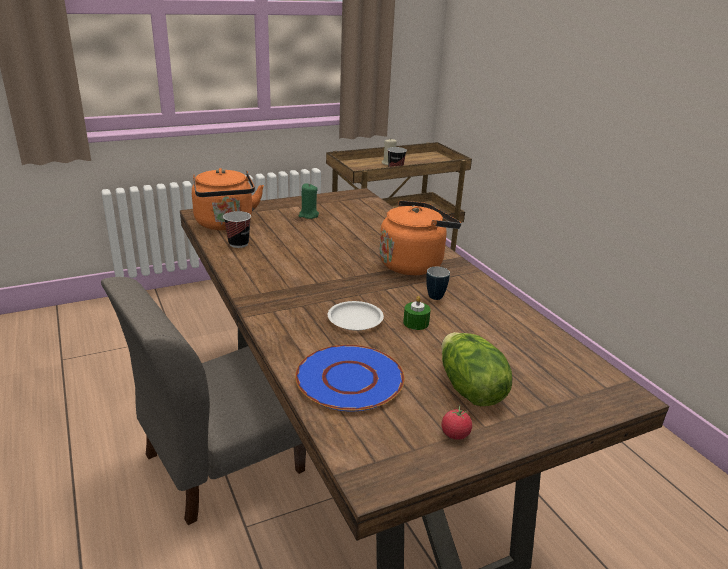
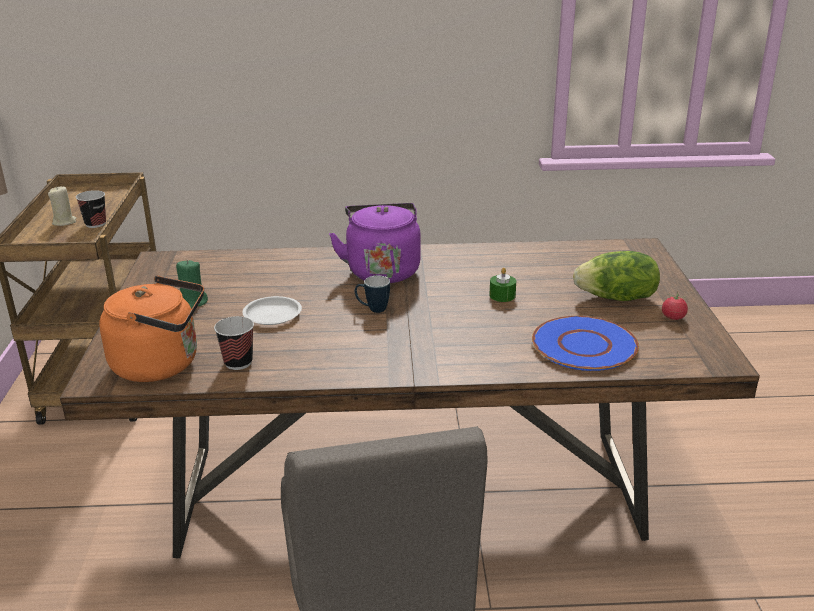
camera: 65 degrees left, 0 degrees up
(355, 320) = (480, 323): white plate -> white plate (273, 314)
(414, 264) = (382, 270): orange kettle -> purple kettle
(433, 295) = (454, 276): mug -> mug (372, 309)

